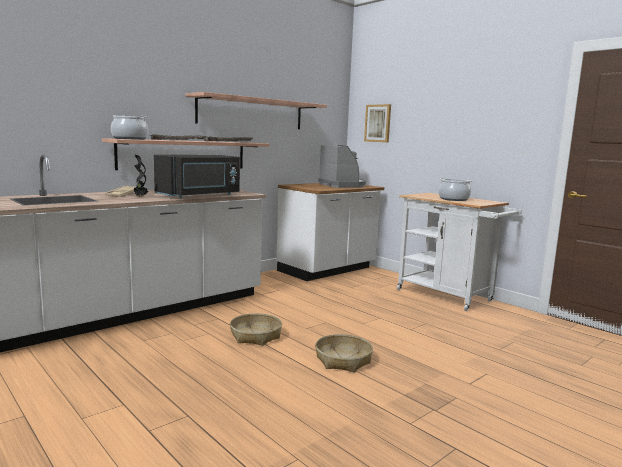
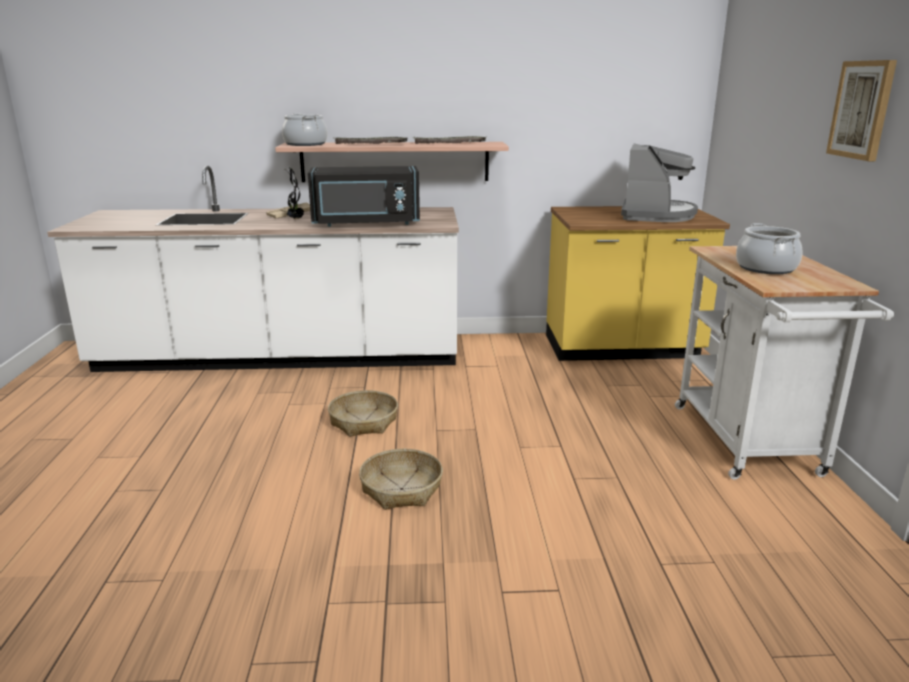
camera: 40 degrees right, 10 degrees up
(252, 113) = (506, 96): shelf -> none
(328, 270) = (622, 349): white counter -> yellow counter
(378, 123) = (744, 103): picture -> picture (862, 110)

